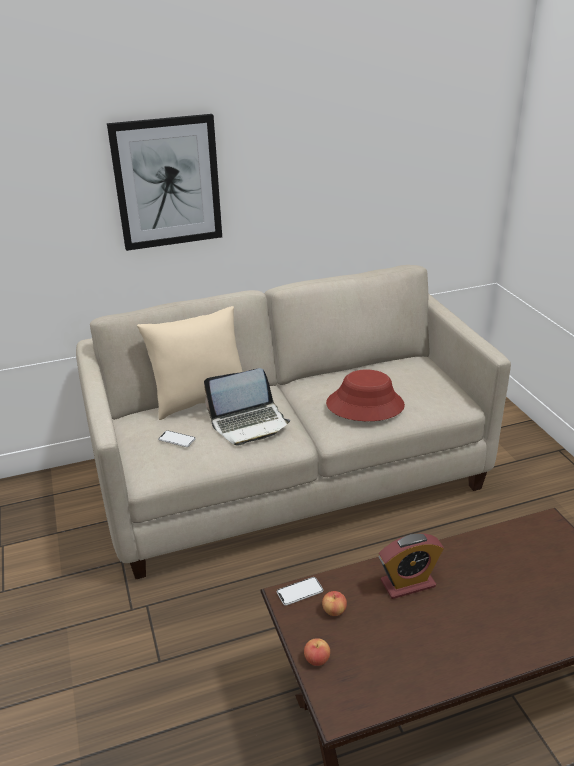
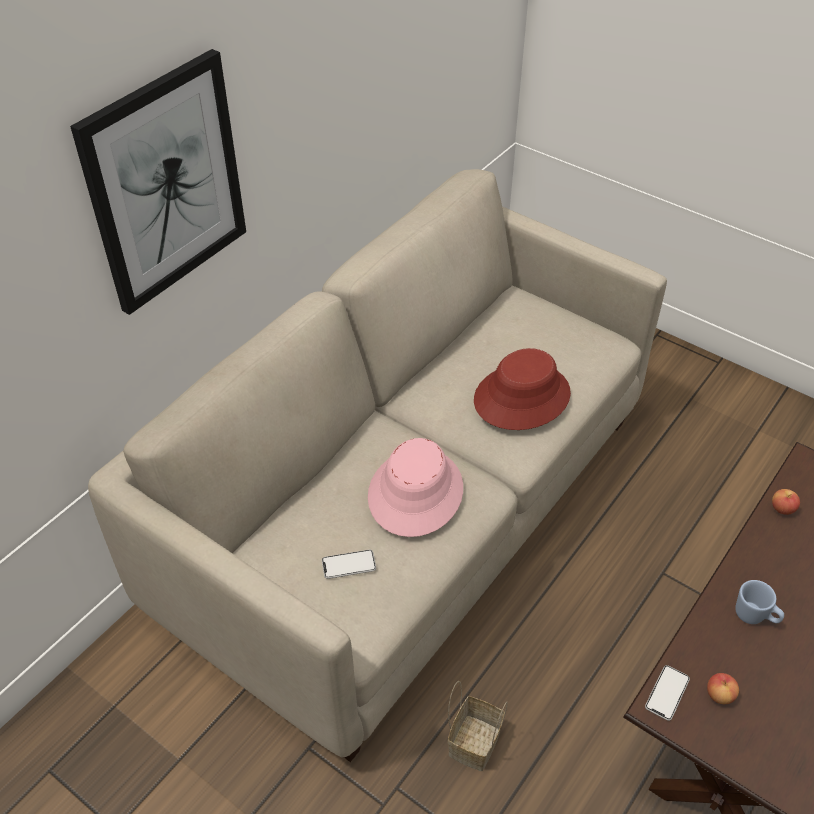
camera: 35 degrees left, 15 degrees up
(199, 401) = (312, 486): beige pillow -> none
(212, 607) = (474, 740): none -> basket
(249, 423) = (415, 492): laptop -> pink hat
(317, 659) = (756, 764): apple -> apple (782, 508)
(408, 583) = (755, 616): alarm clock -> blue mug

